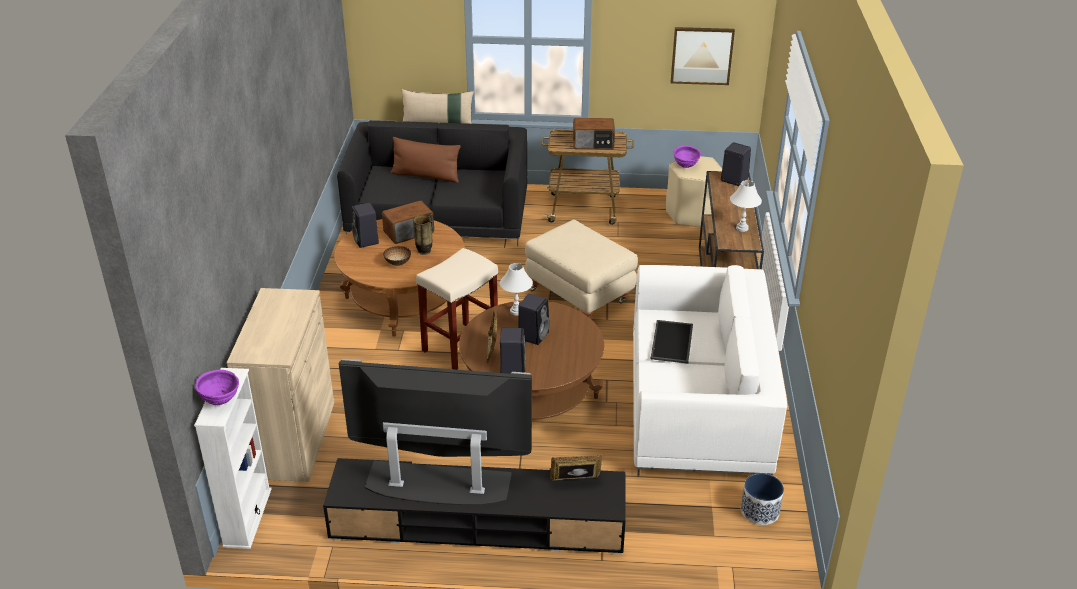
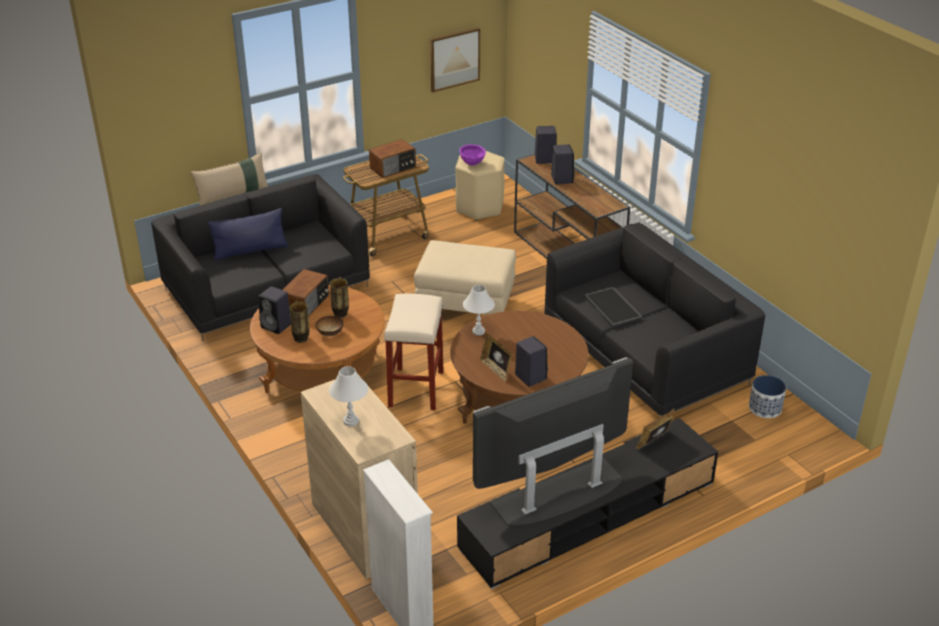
camera: 35 degrees left, 0 degrees up
(220, 401) = (402, 494): purple bowl -> none
(372, 258) = (301, 339): none -> vase
(426, 176) = (250, 251): brown pillow -> blue pillow
(533, 335) = (514, 344): black speaker -> black speaker (561, 179)
(698, 405) = (645, 353): white sofa -> black sofa
(742, 228) = (595, 195): white table lamp -> white table lamp (351, 421)

